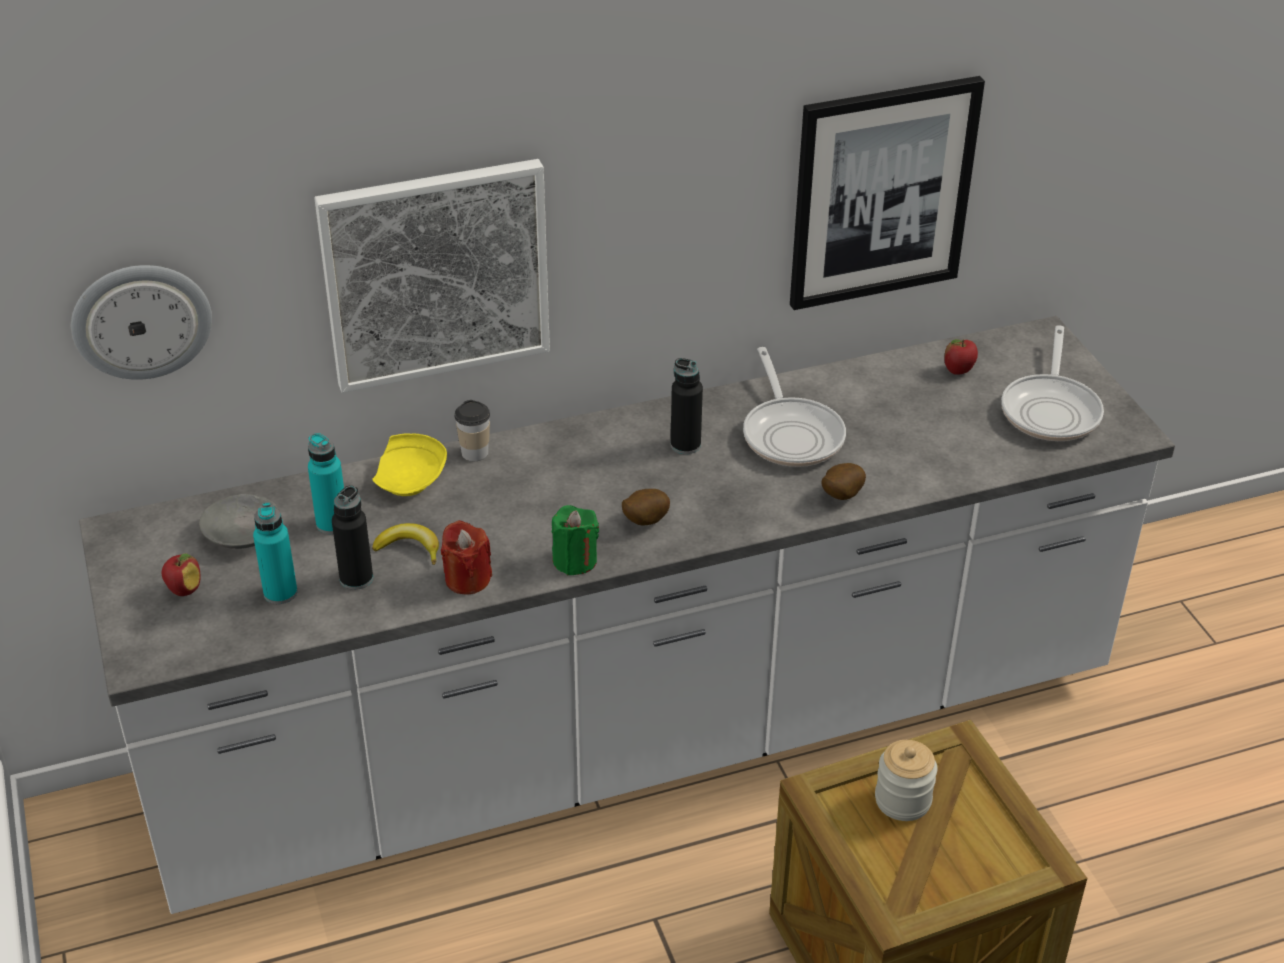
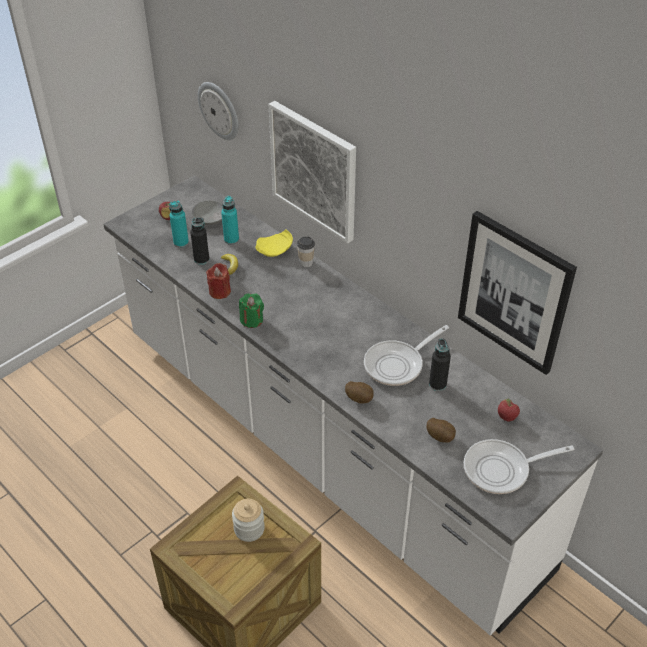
camera: 65 degrees right, 5 degrees up
(644, 521) = (293, 333): potato -> potato (440, 437)
(685, 445) = (360, 329): black bottle -> black bottle (437, 384)

